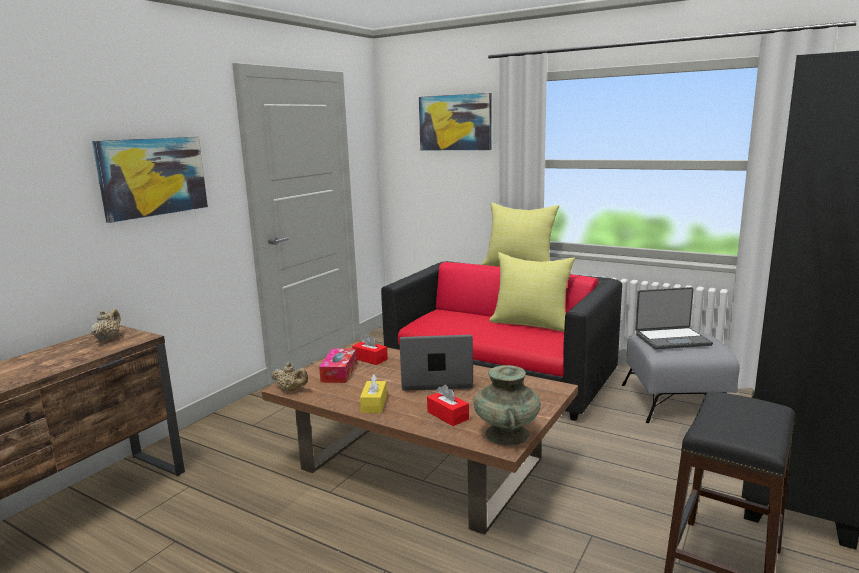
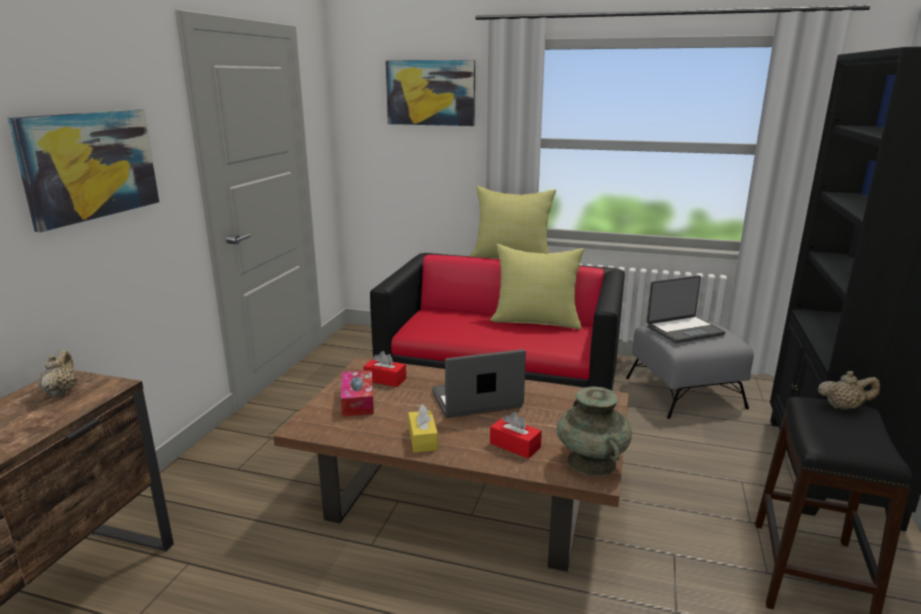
camera: 15 degrees left, 5 degrees up
(291, 390) = (311, 430): beige teapot -> beige teapot (843, 407)

